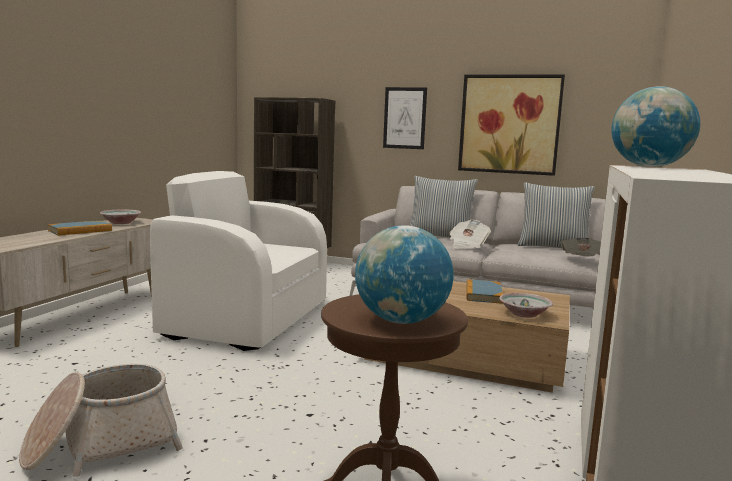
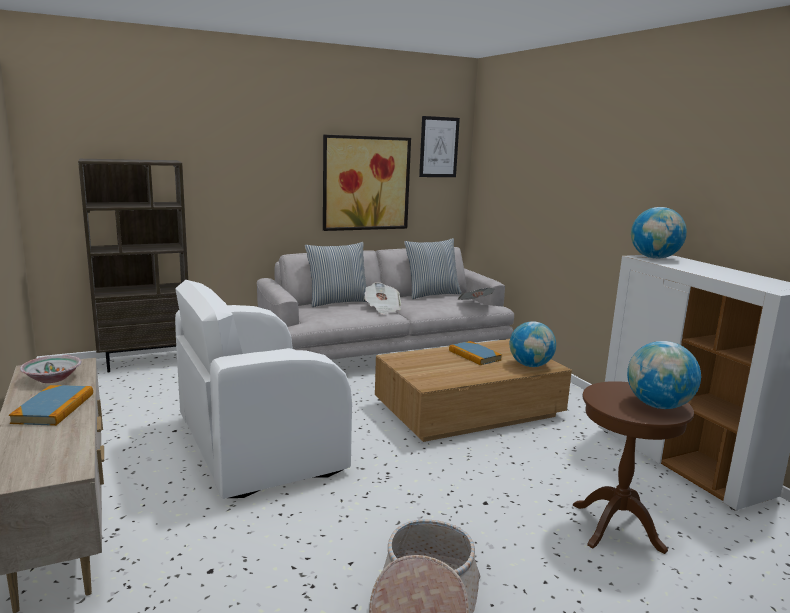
camera: 45 degrees left, 5 degrees up
(404, 118) = (262, 179): picture -> picture (439, 147)
(524, 314) = (530, 365): bowl -> globe

